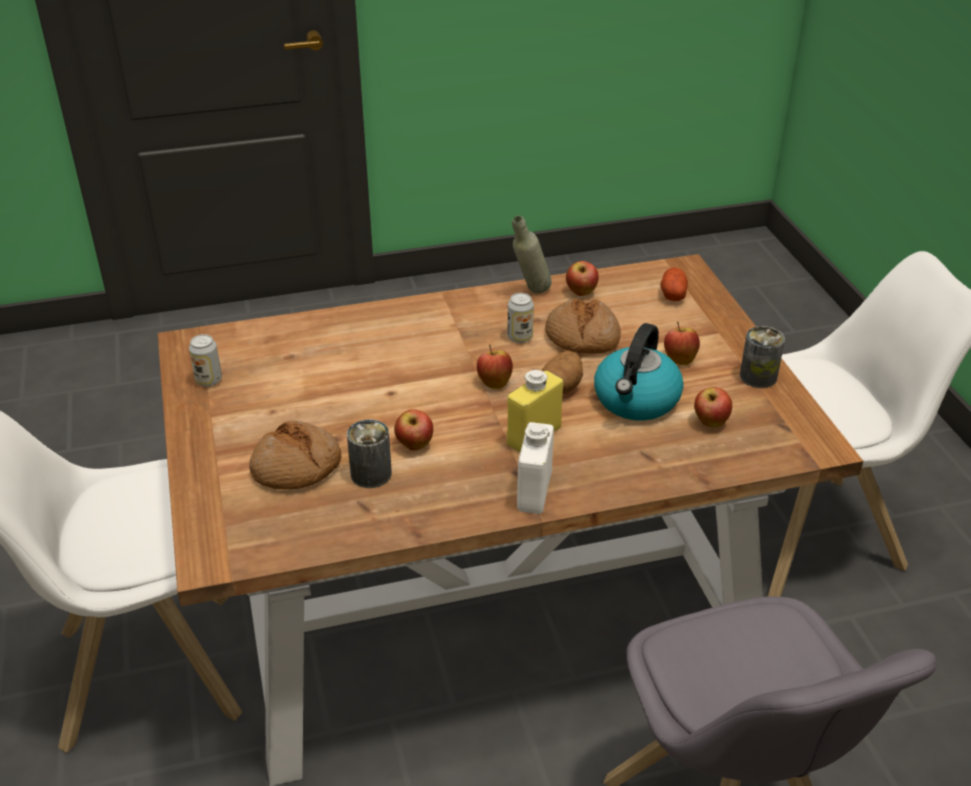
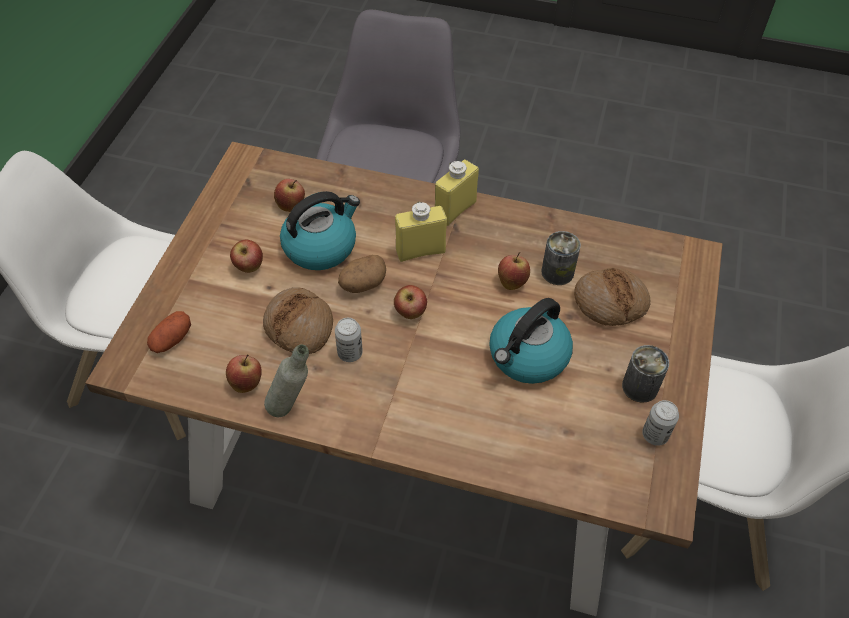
camera: 150 degrees left, 15 degrees up
(357, 392) = (527, 357): none -> kettle
(534, 492) = (455, 210): white bottle -> yellow bottle
(758, 377) = (214, 225): can -> can (640, 387)

